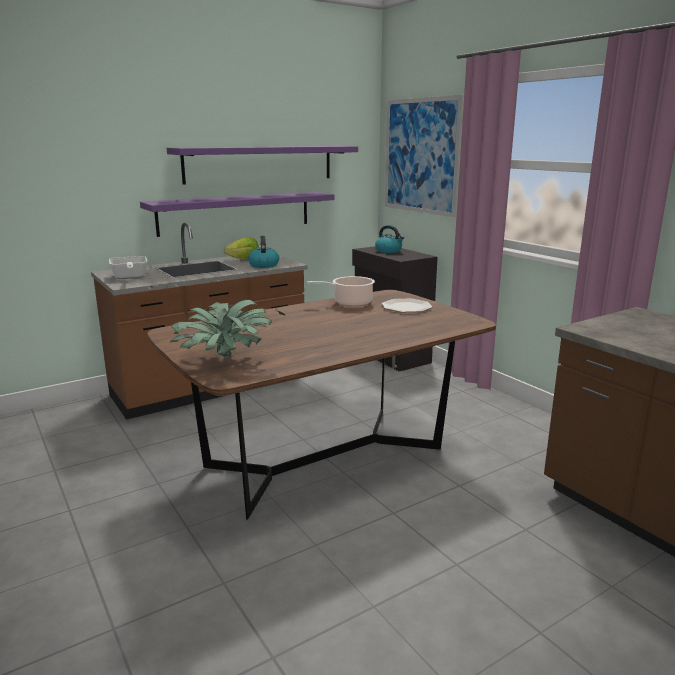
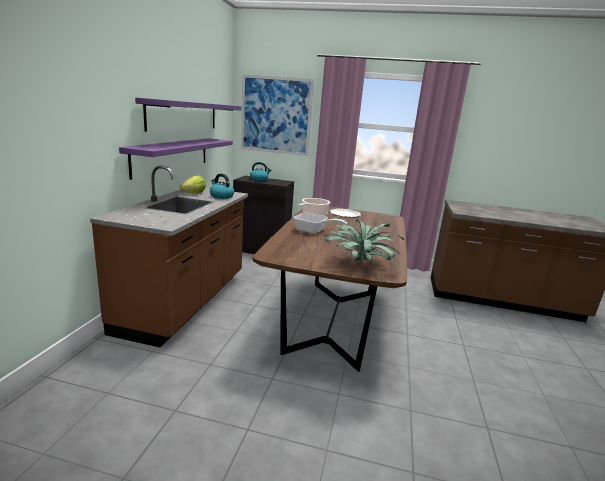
camera: 45 degrees left, 0 degrees up
(129, 278) = (150, 219): frying pan -> frying pan (313, 231)

